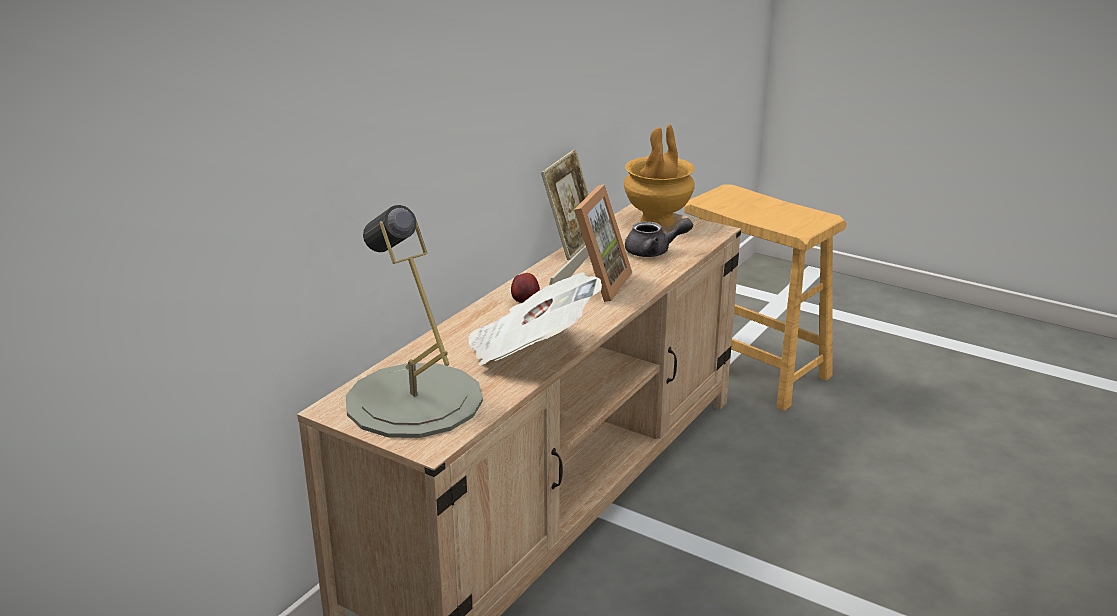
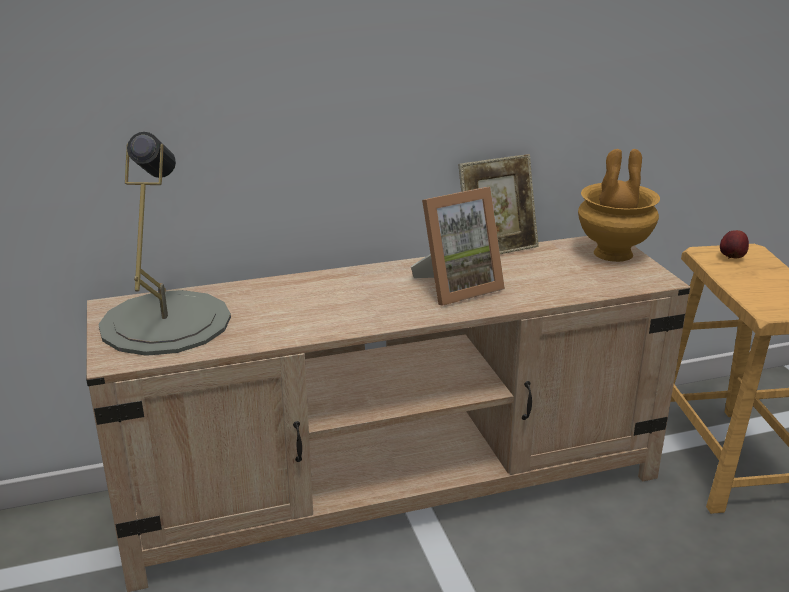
camera: 40 degrees right, 0 degrees up
(525, 302) = (375, 281): apple -> apple (732, 257)
(530, 350) = (310, 320): newspaper -> none
(654, 252) = (560, 279): grey teapot -> none

